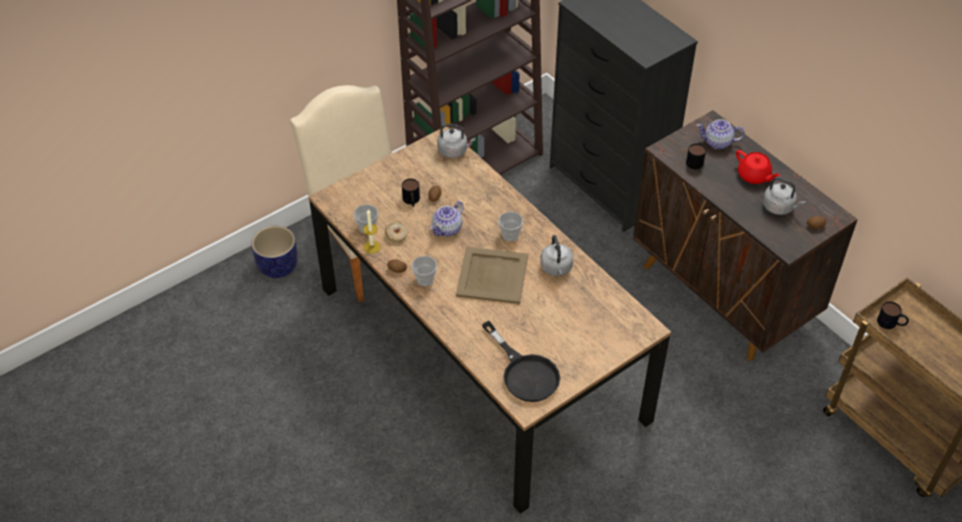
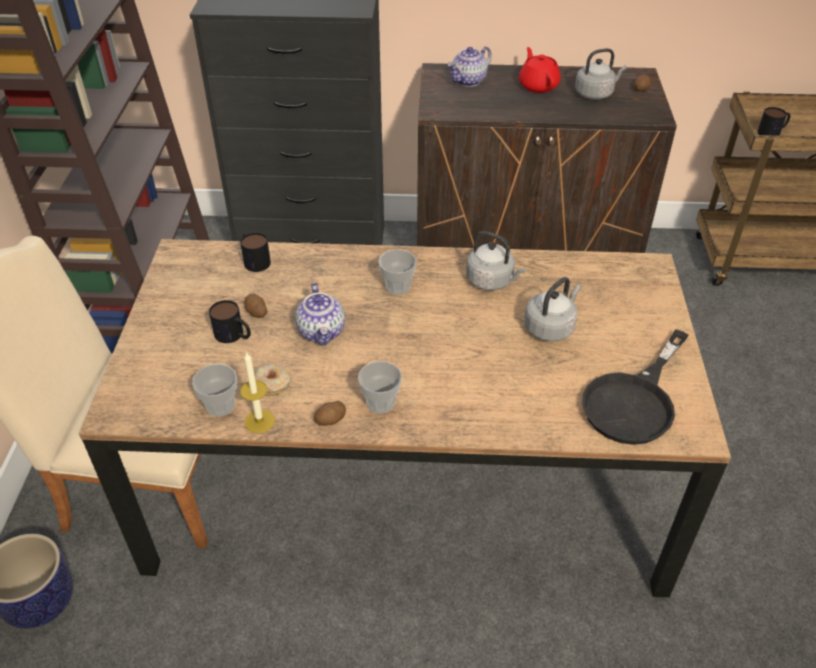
camera: 50 degrees left, 5 degrees down
(454, 151) = (209, 254): grey kettle -> grey kettle (550, 327)
(492, 275) = (442, 337): beige tray -> none
(525, 372) = (634, 401): black frying pan -> black frying pan turned 120 degrees clockwise
(695, 160) = (475, 102): mug -> mug (254, 260)
(754, 176) = (538, 85): red teapot -> red teapot turned 105 degrees counterclockwise

